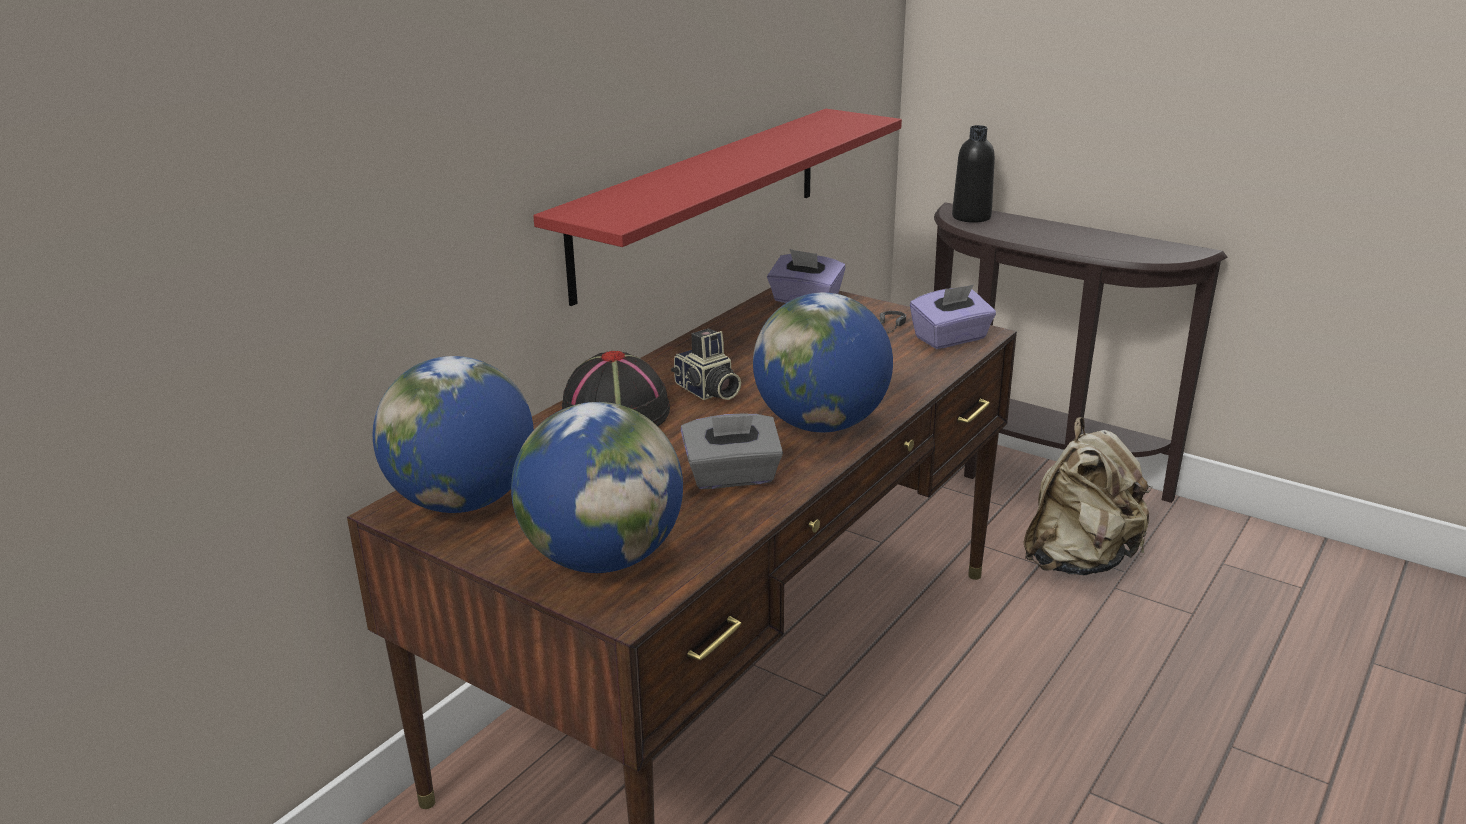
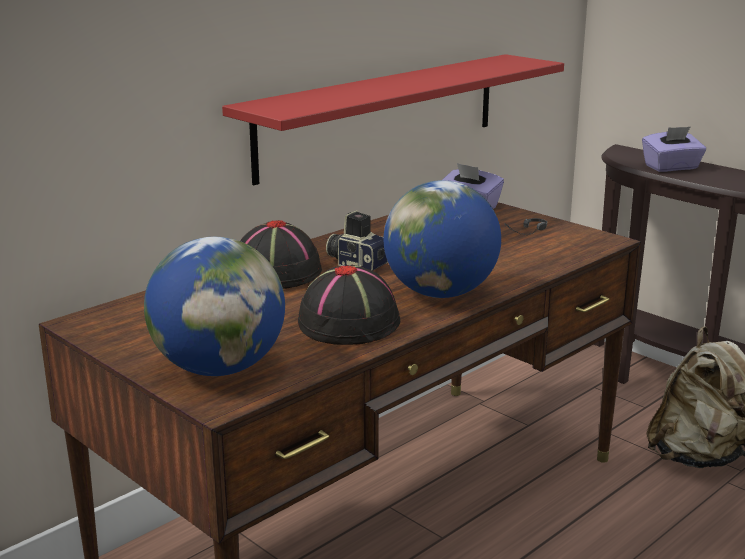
camera: 10 degrees right, 5 degrees down
(463, 501) = (130, 321): globe -> none
(707, 391) = (357, 263): camera -> camera turned 150 degrees clockwise
(732, 477) = (349, 323): grey tissue box -> black hat
(951, 339) = (580, 242): purple tissue box -> purple tissue box (671, 167)
(971, 217) = (632, 155): black bottle -> none

